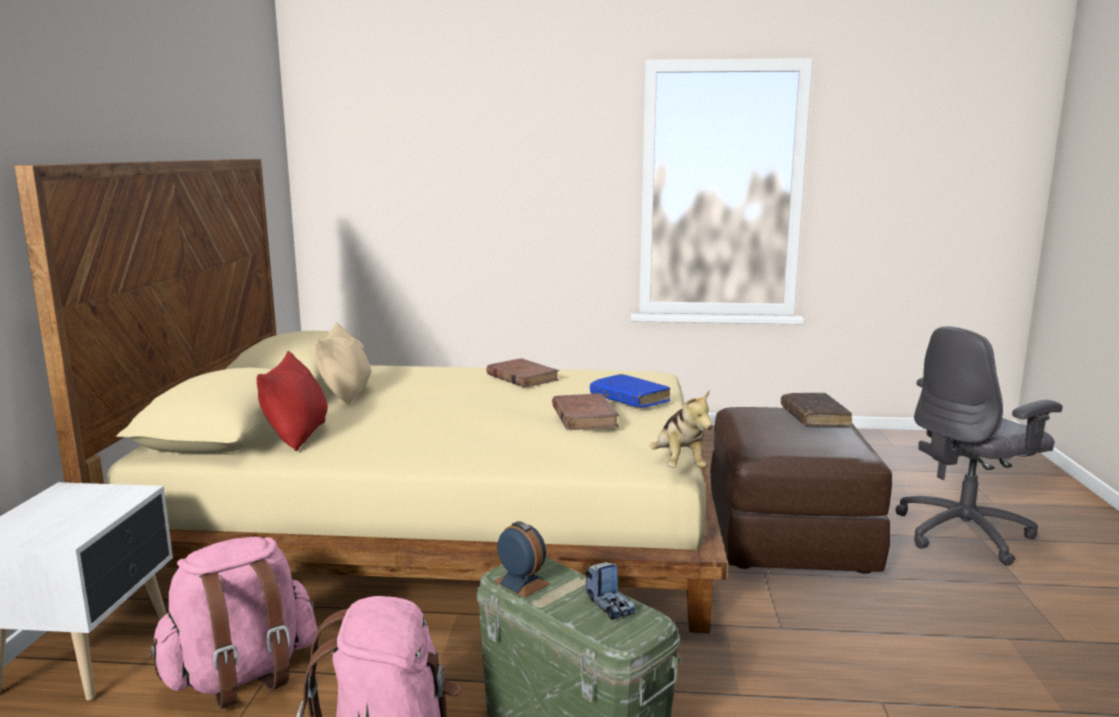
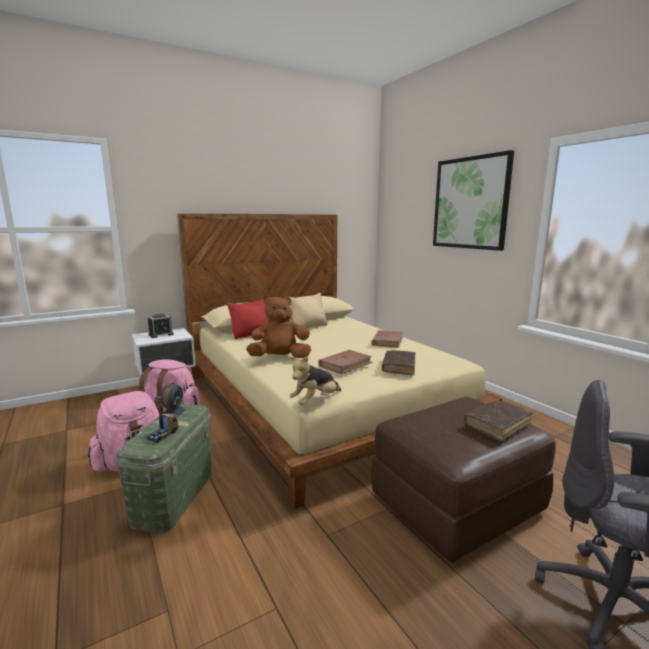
camera: 55 degrees right, 0 degrees up
(56, 512) = (161, 334): none -> alarm clock
(474, 444) = (280, 358): none -> brown plush toy
(521, 141) = (470, 203): none -> picture
(629, 399) = (399, 367): blue book -> brown book

